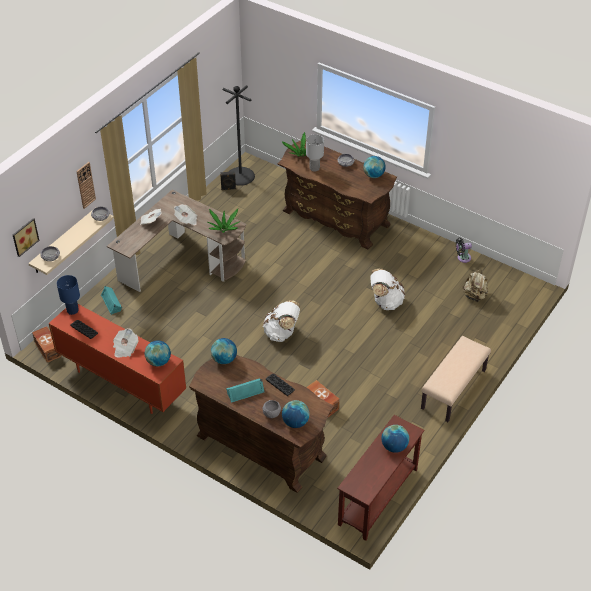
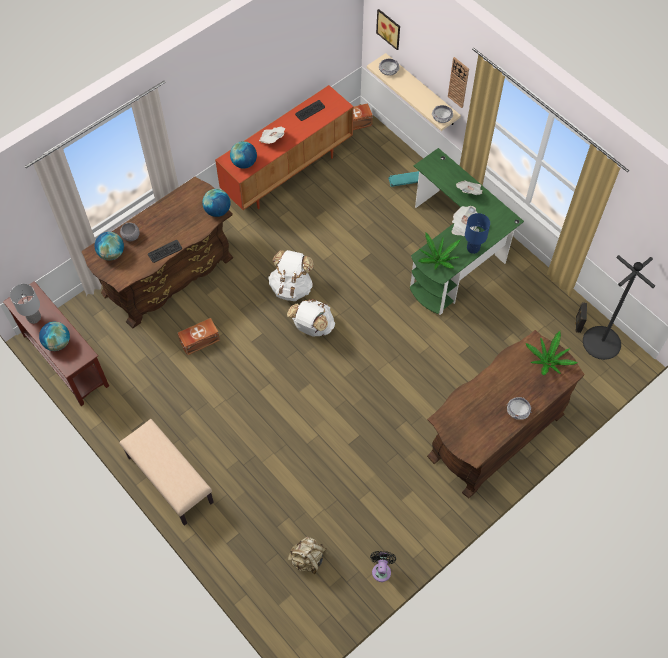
camera: 105 degrees right, 15 degrees up
(72, 311) = (338, 104): blue table lamp -> blue table lamp (473, 249)
(182, 261) = (455, 253): brown desk -> green desk
(245, 391) = (168, 220): turquoise speaker -> none
(314, 169) = (513, 370): grey table lamp -> grey table lamp (34, 319)
(373, 175) = (484, 439): globe -> none
(385, 302) = (328, 449): white backpack -> white backpack (291, 287)

